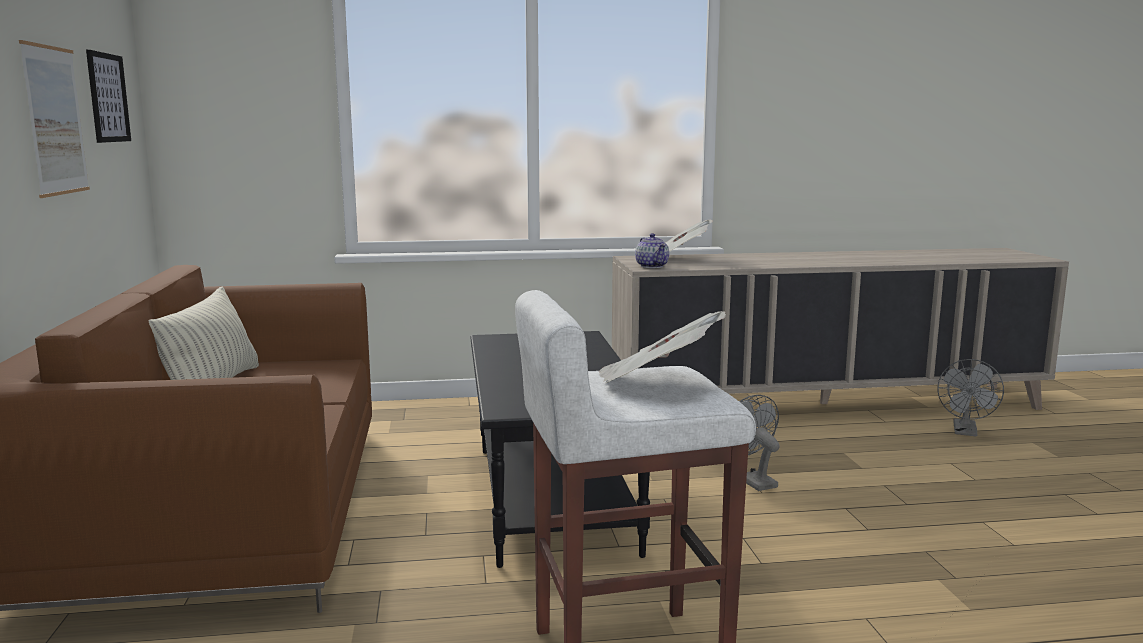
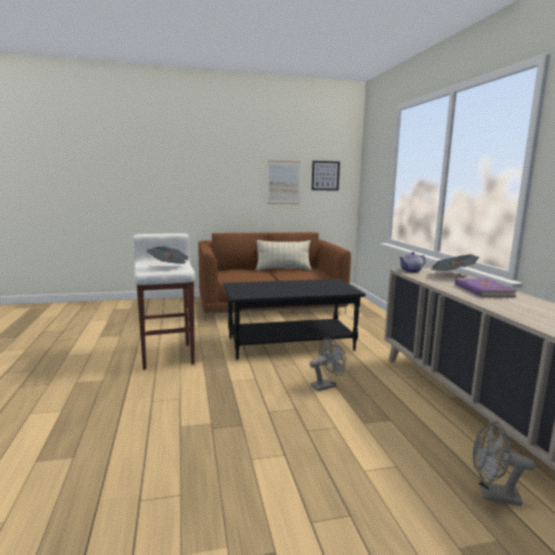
camera: 85 degrees right, 0 degrees up
(771, 259) = (482, 290): none -> purple book

